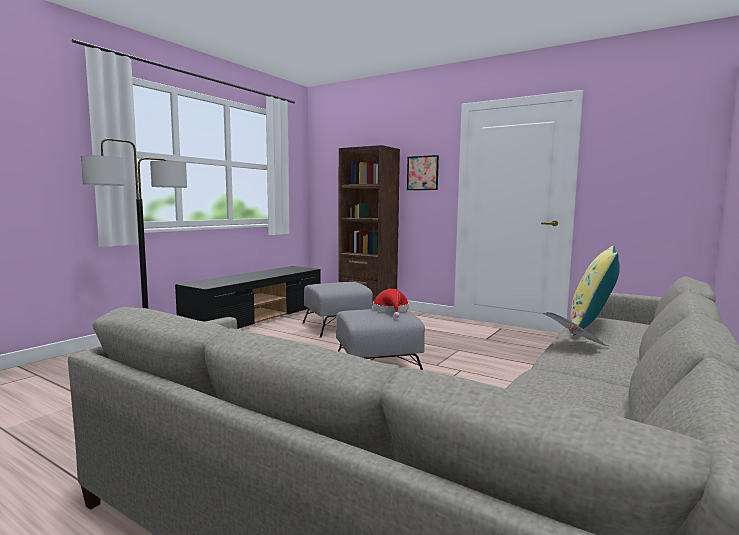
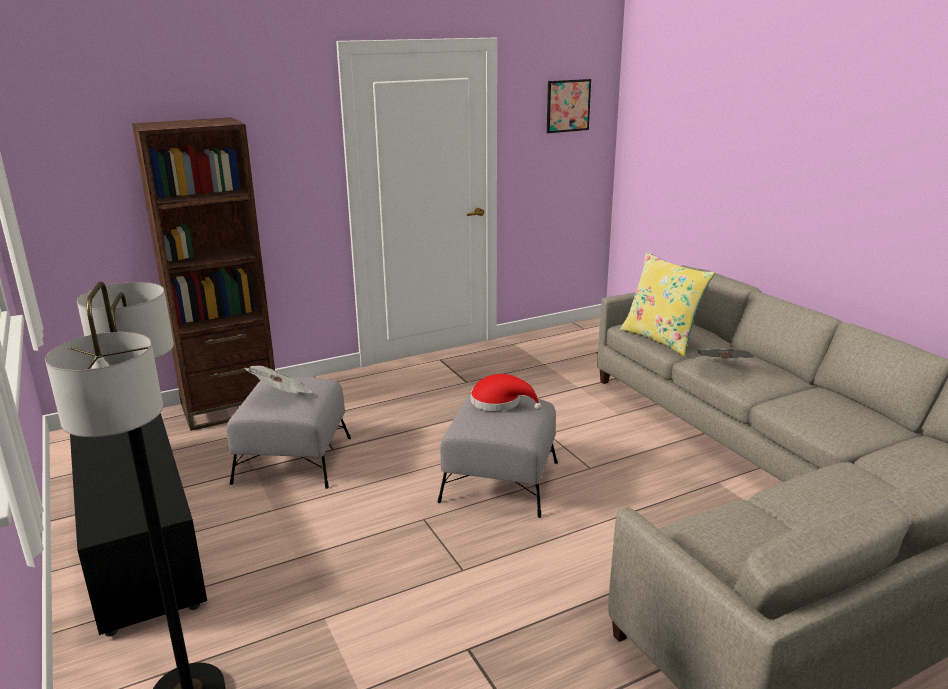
camera: 60 degrees left, 15 degrees up
(335, 283) = (281, 394): none -> newspaper
(422, 173) = (281, 158): picture -> picture (568, 106)

